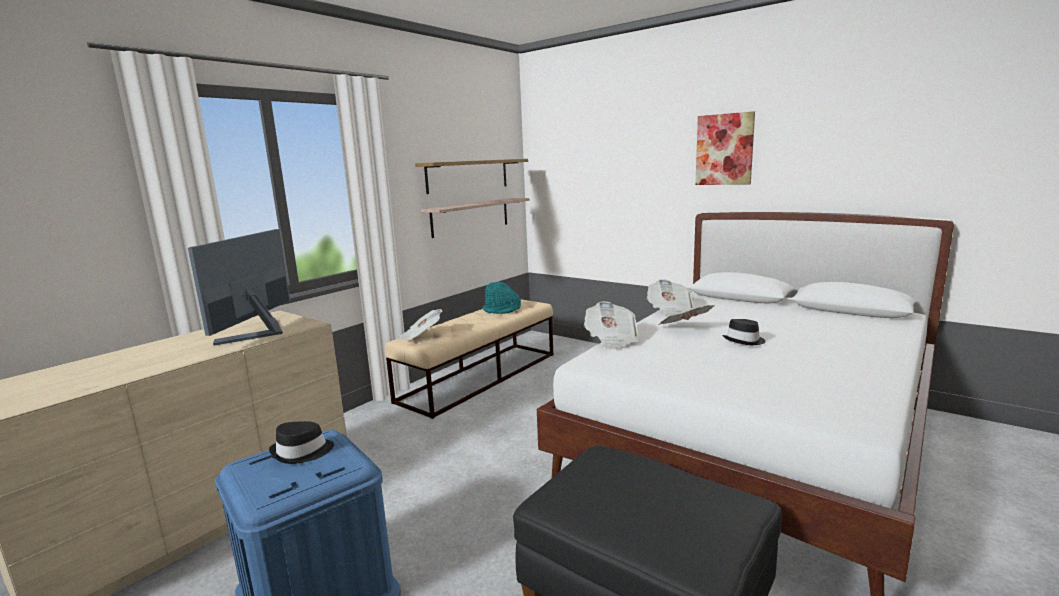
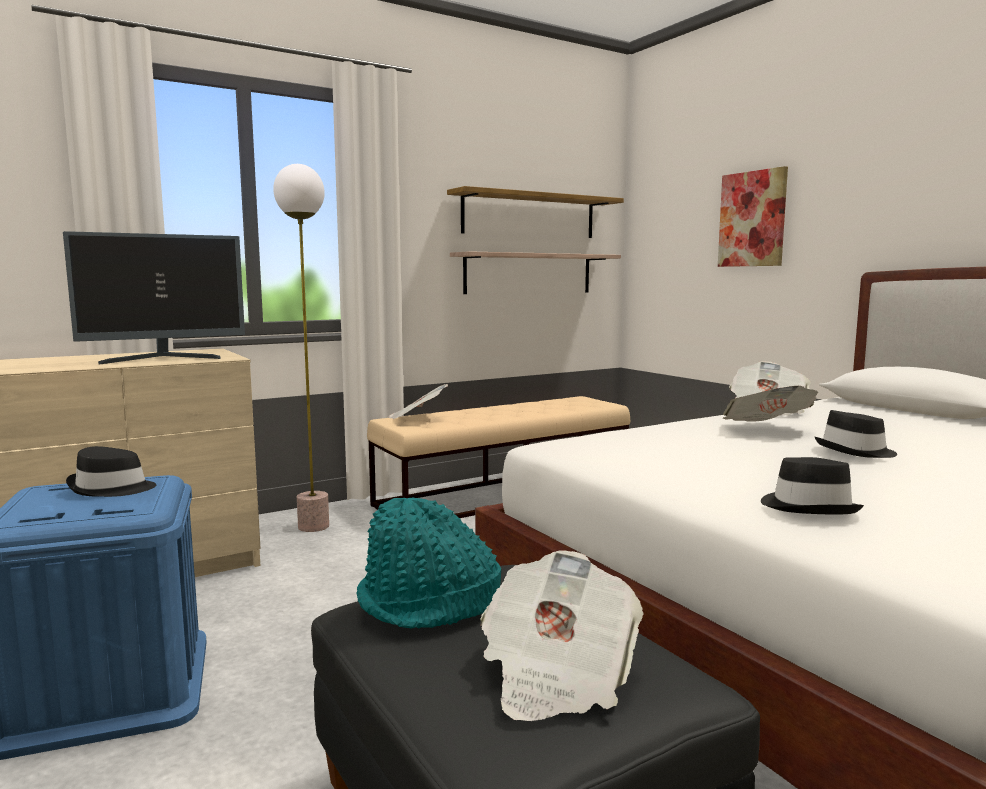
camera: 20 degrees right, 5 degrees down
(259, 333) = (164, 359): monitor -> monitor turned 150 degrees counterclockwise
(362, 429) = (313, 526): none -> floor lamp
(502, 310) = (551, 405): turquoise hat -> turquoise hat (428, 604)
(611, 339) = (625, 426): newspaper -> newspaper (556, 674)
(724, 149) = (918, 164): picture -> picture (752, 219)
(761, 389) = (809, 507): none -> black hat

